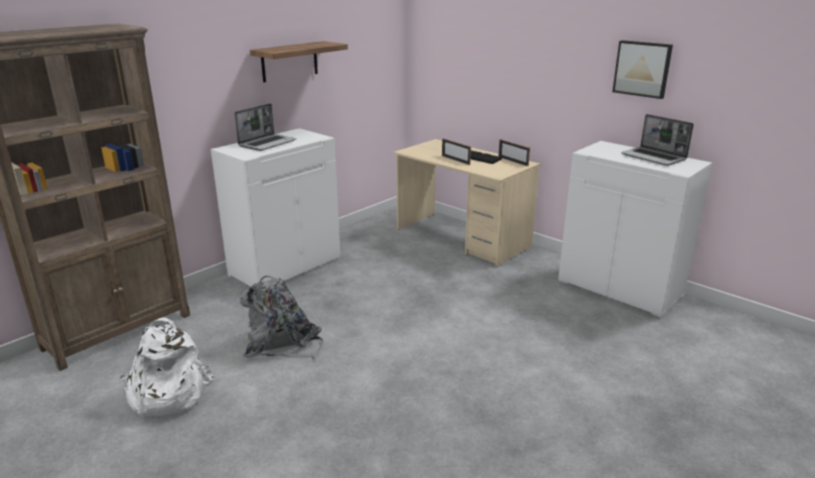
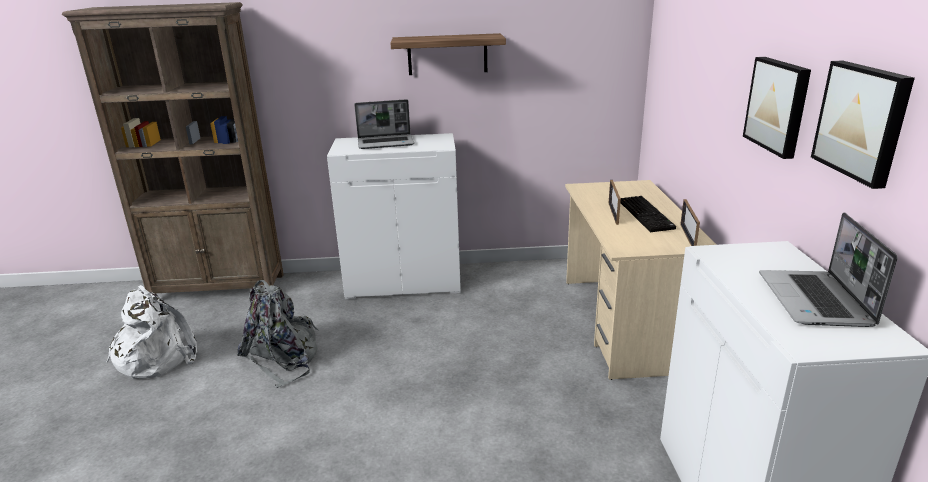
camera: 45 degrees right, 0 degrees up
(572, 69) = (778, 105): none -> picture

